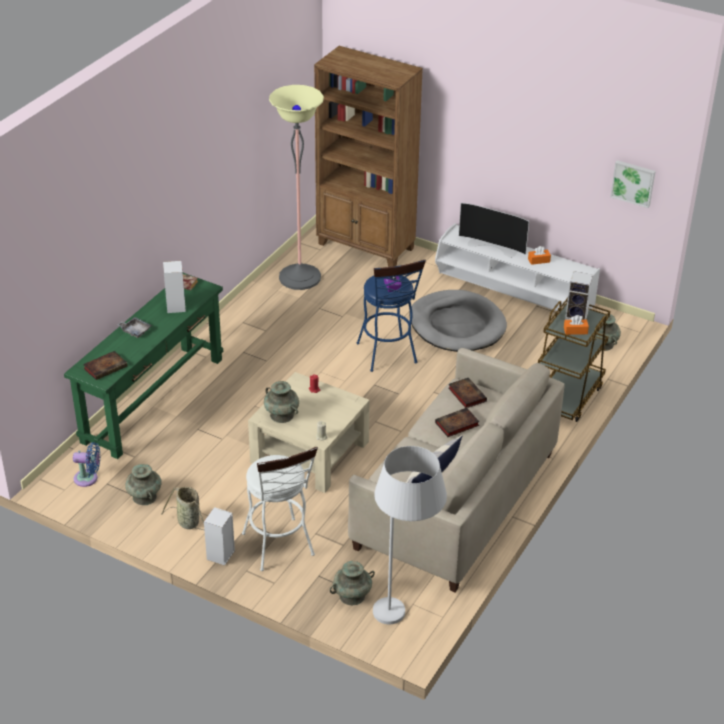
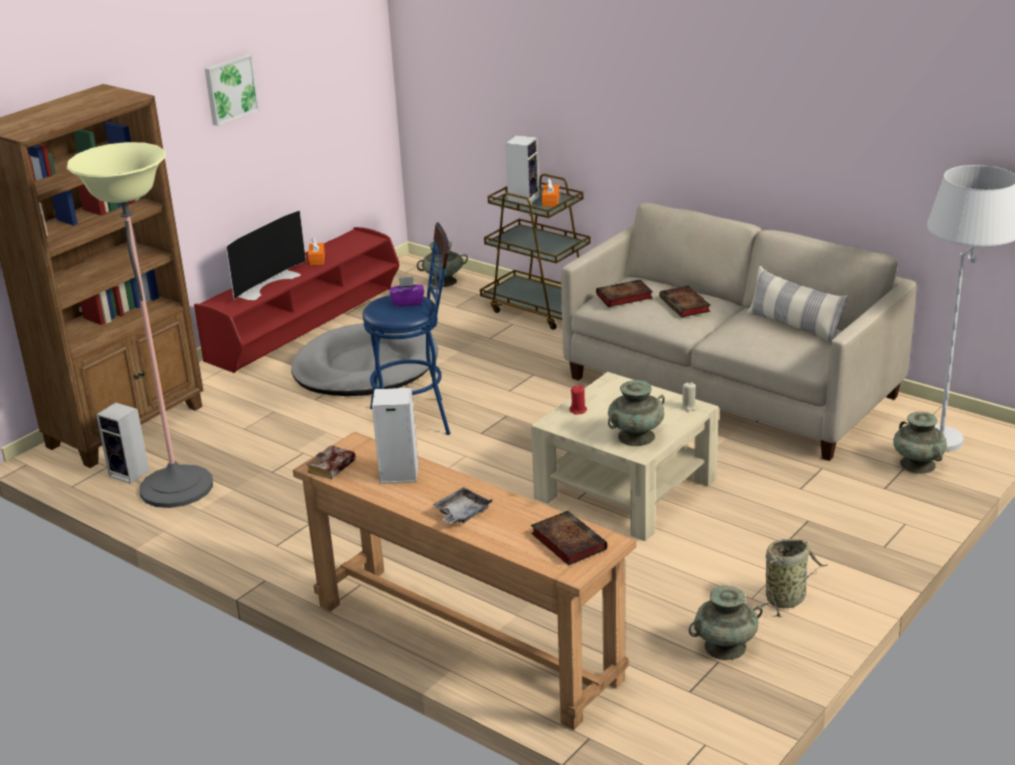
camera: 80 degrees left, 10 degrees down
(88, 478) = (675, 714): blue fan -> none
(153, 399) = (466, 641): green console table -> brown console table
(220, 556) = (857, 569): speaker -> speaker (131, 473)
(280, 548) = (834, 517): white stool -> none
(514, 291) = (306, 325): white tv stand -> red tv stand
(633, 183) = (358, 86): picture -> picture (230, 89)

